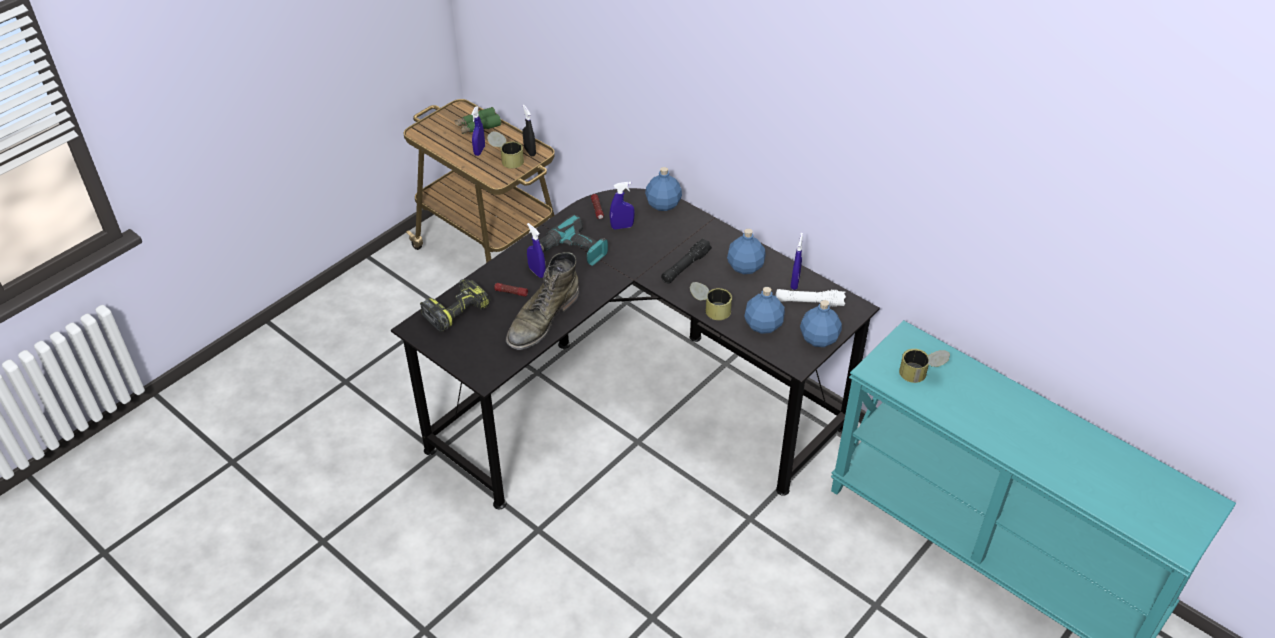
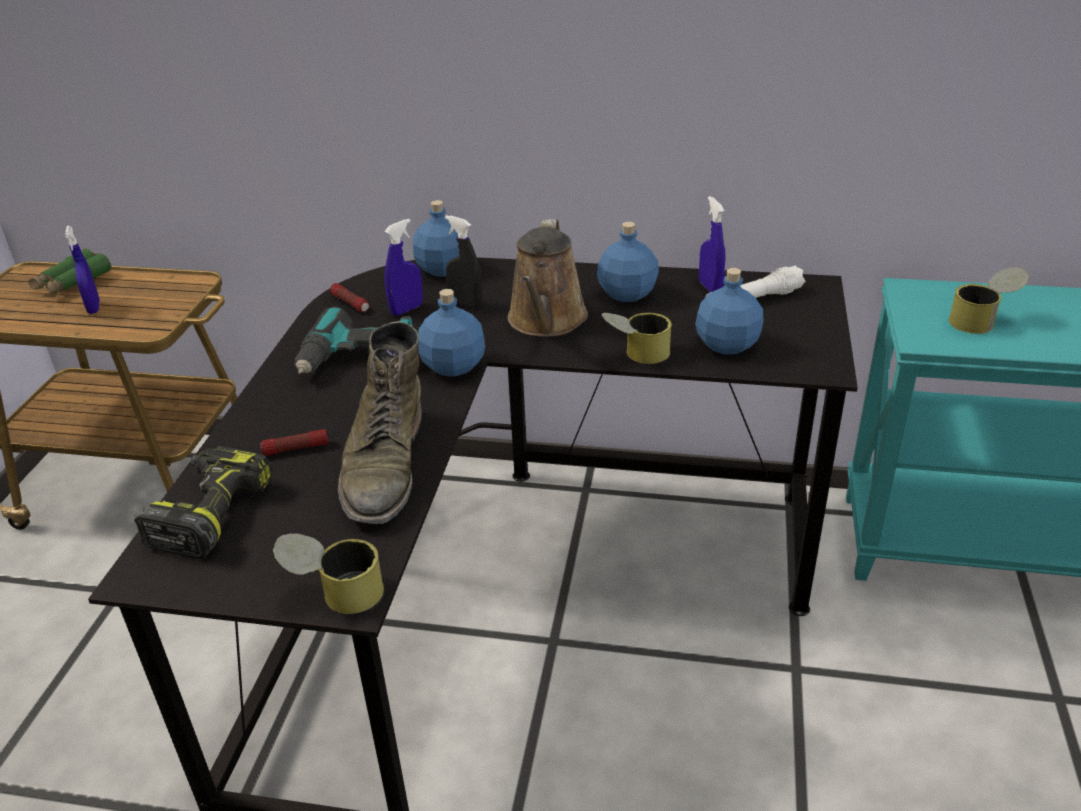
camera: 30 degrees left, 10 degrees down
(506, 159) = (148, 304): can -> can (335, 593)
(530, 151) = (179, 285): black spray bottle -> black spray bottle (466, 304)
(537, 272) = (319, 406): blue spray bottle -> none
(685, 267) = (546, 321): black flashlight -> brown watering can
(818, 339) = (815, 332): blue bottle -> blue bottle (453, 367)

